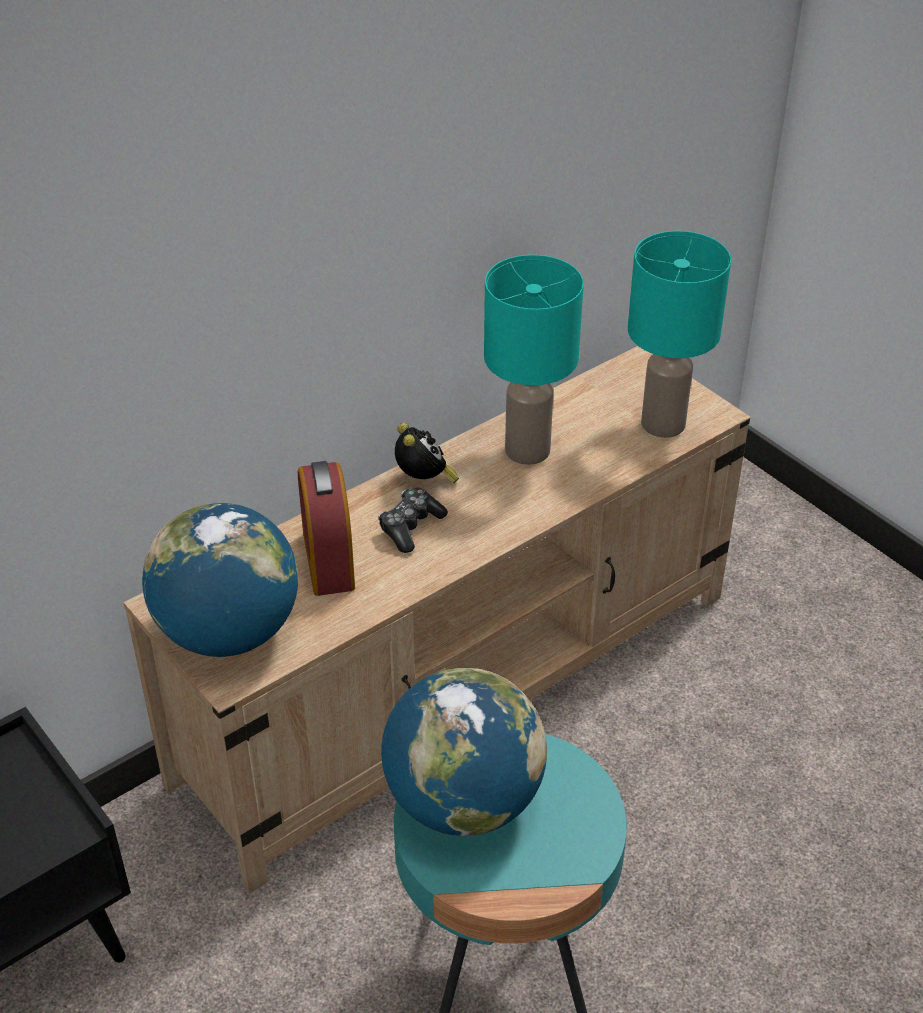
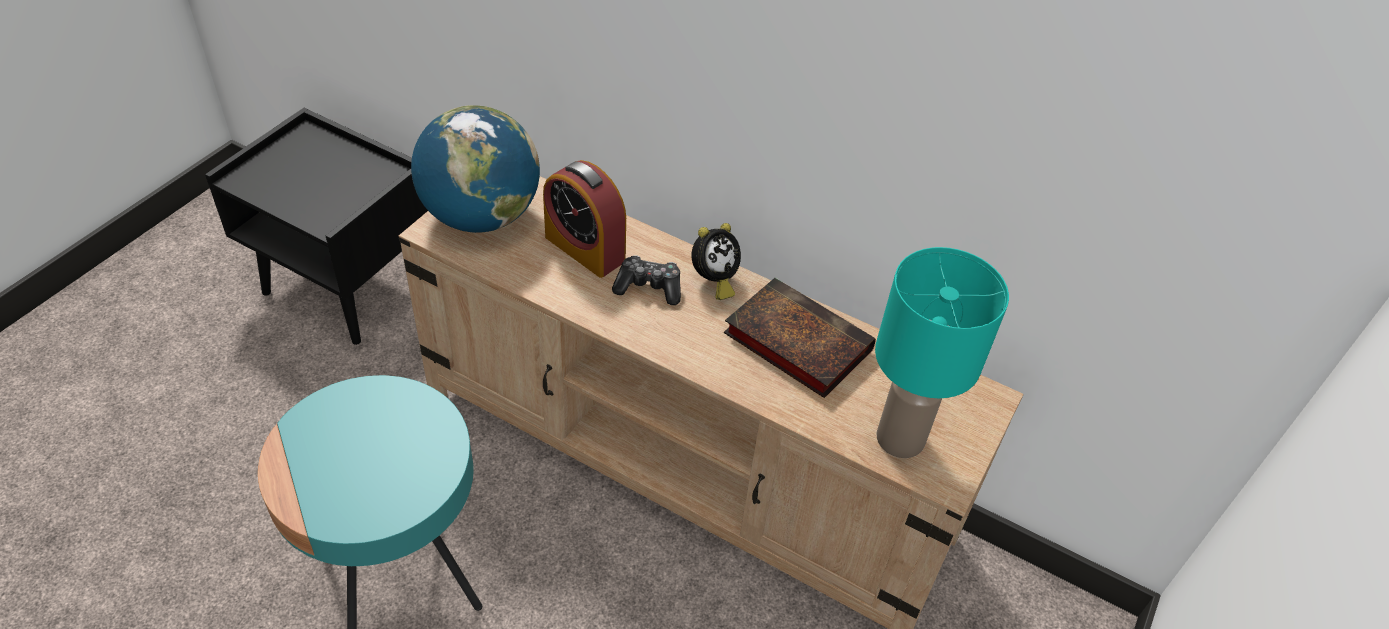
camera: 65 degrees right, 5 degrees up
(328, 560) = (585, 249): alarm clock -> alarm clock turned 105 degrees counterclockwise
(463, 801) = (376, 418): globe -> none
(527, 451) = (794, 341): turquoise table lamp -> book

